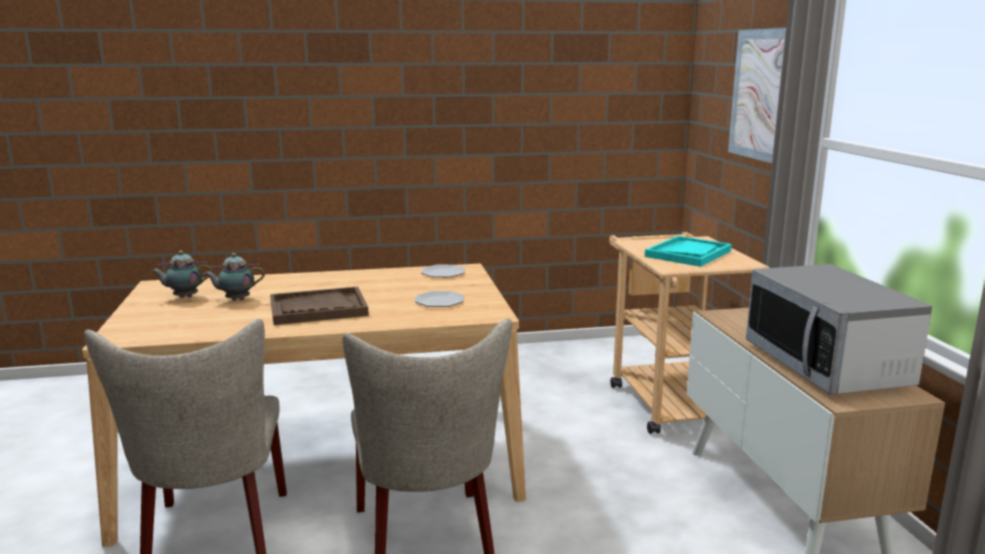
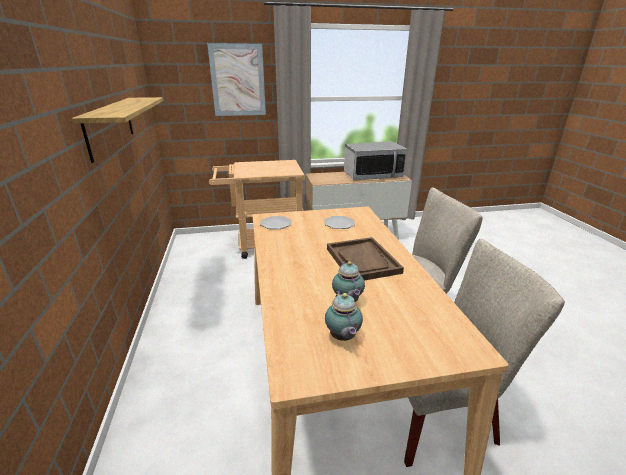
camera: 90 degrees left, 10 degrees up
(481, 124) = (110, 126): none -> shelf
(688, 253) = (270, 167): turquoise tray -> none

